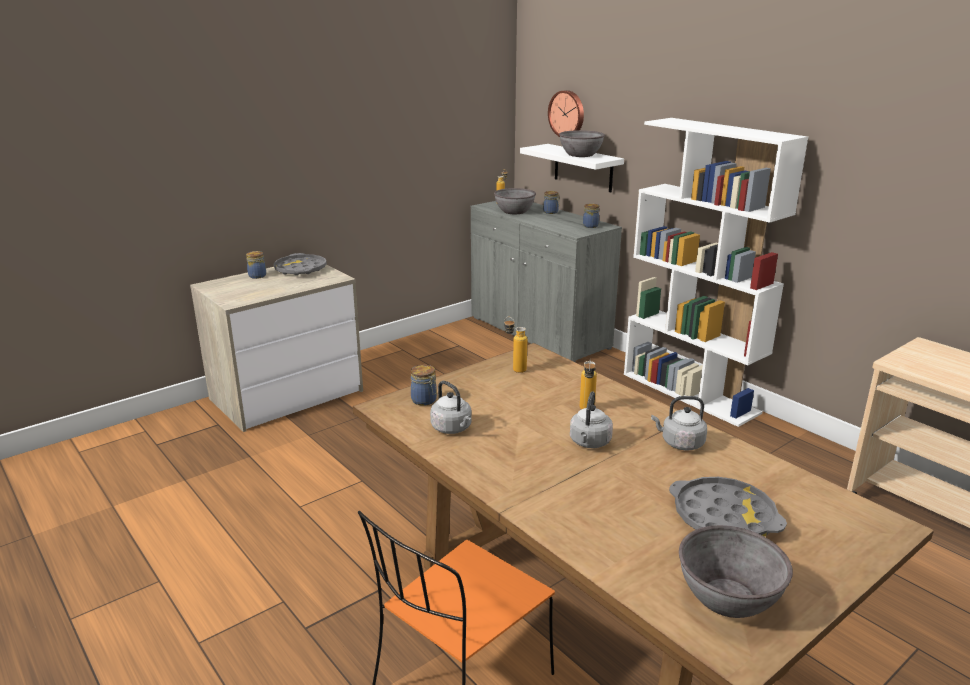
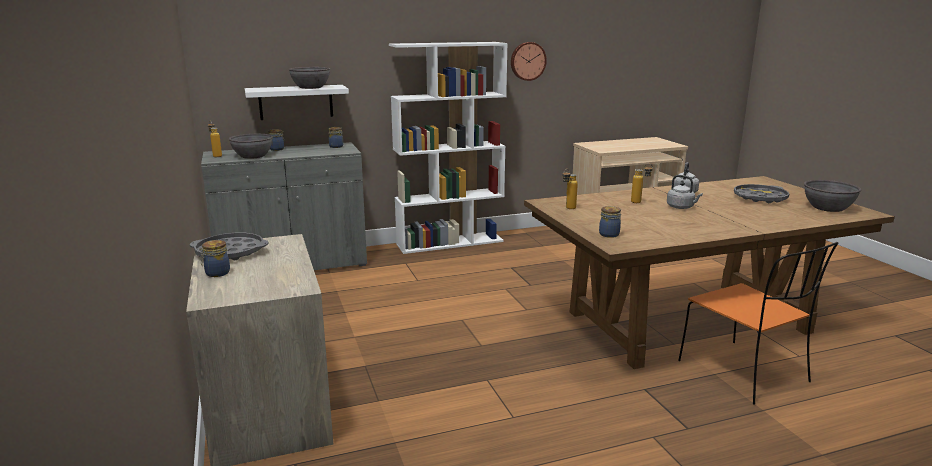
camera: 70 degrees left, 5 degrees down
(452, 428) = (656, 232): grey kettle -> none
(567, 114) = (267, 56): wall clock -> wall clock (527, 61)

